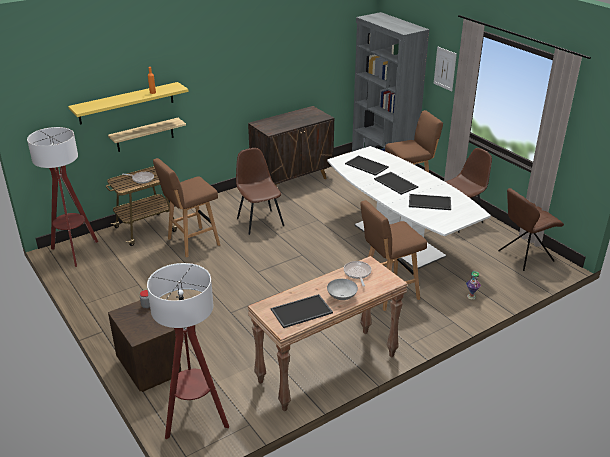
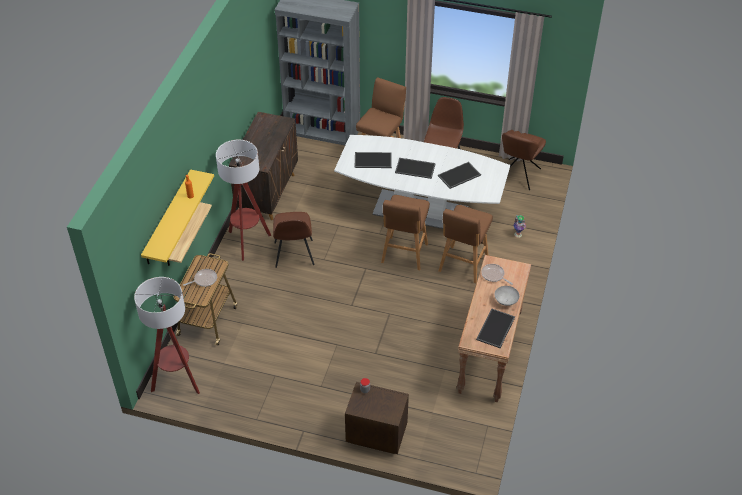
camera: 40 degrees left, 15 degrees up
(192, 242) = (265, 310): brown stool -> brown stool (404, 254)
(195, 419) = (451, 446): floor lamp -> floor lamp (247, 242)
(260, 221) = (294, 255): brown chair -> brown chair turned 120 degrees counterclockwise
(445, 68) = (384, 34): picture -> none

